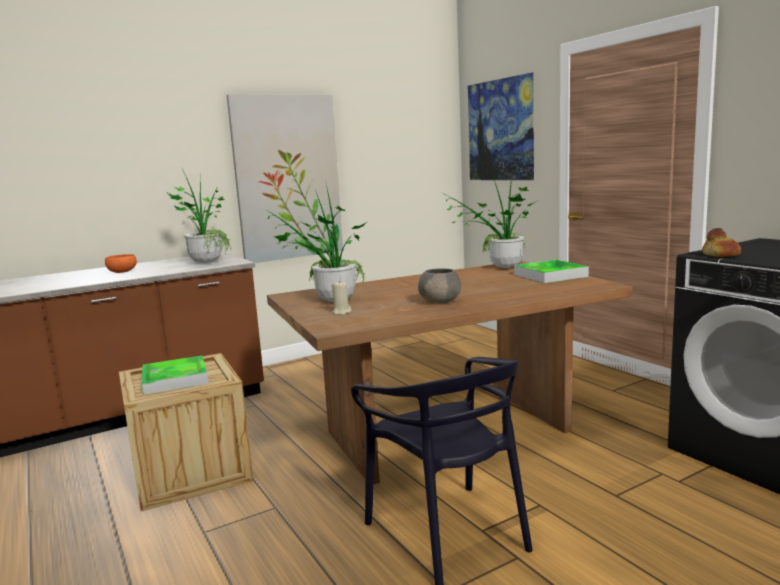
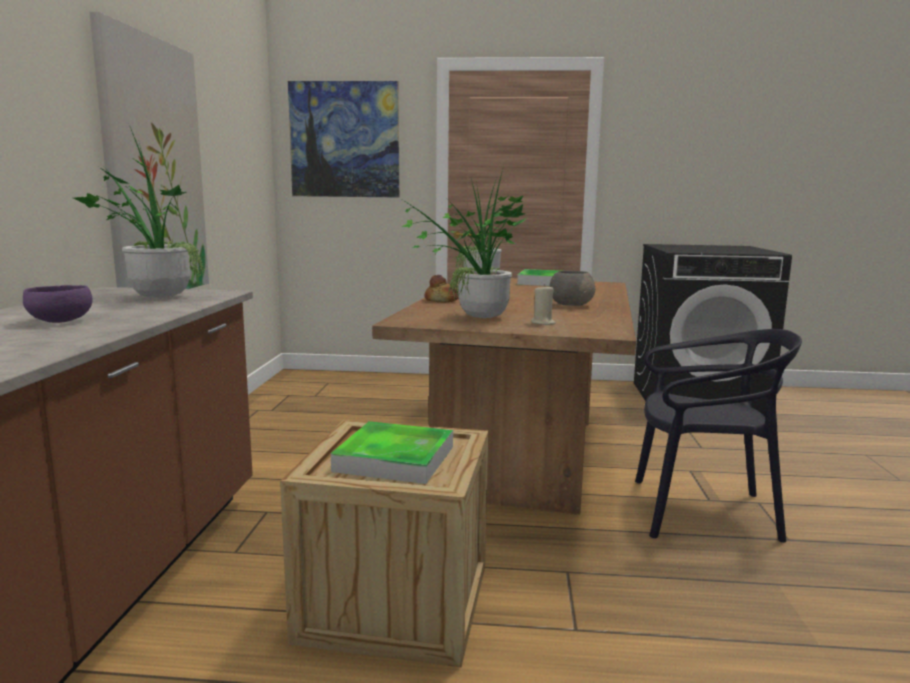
camera: 55 degrees left, 0 degrees up
(122, 272) = (59, 321): orange bowl -> purple bowl
(721, 255) = (689, 251): bread -> bread (441, 300)

